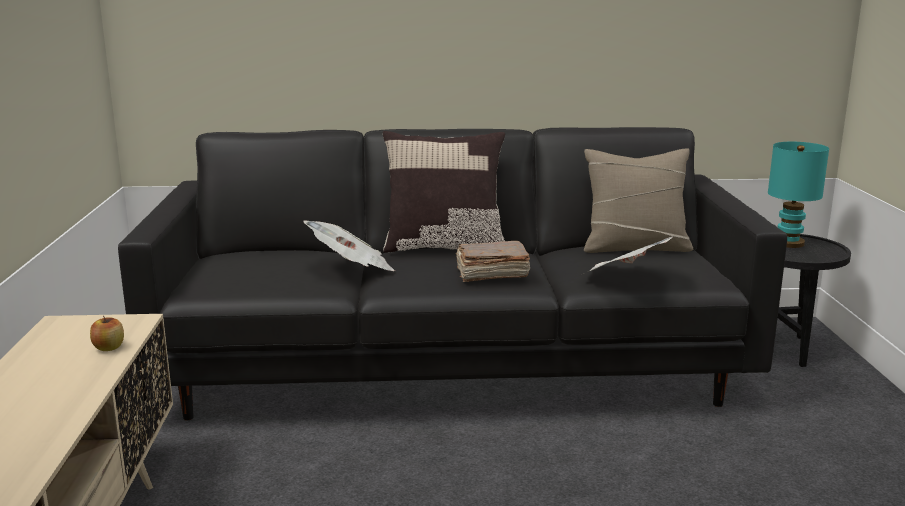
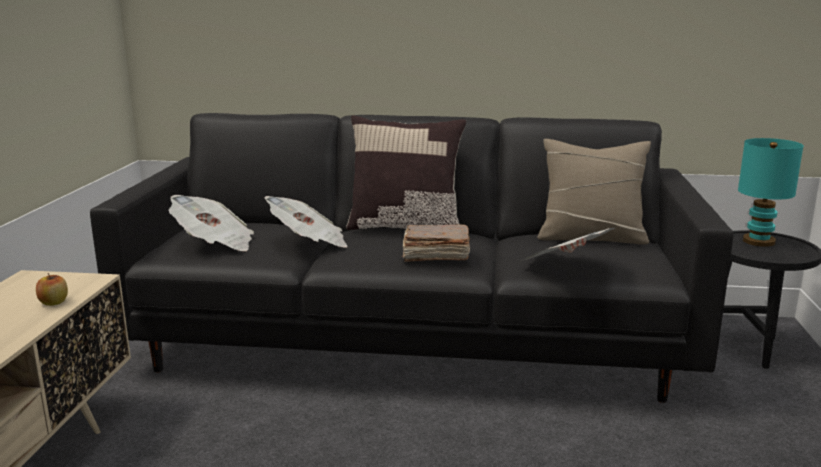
camera: 10 degrees right, 0 degrees up
(250, 275) = (215, 244): none -> newspaper

